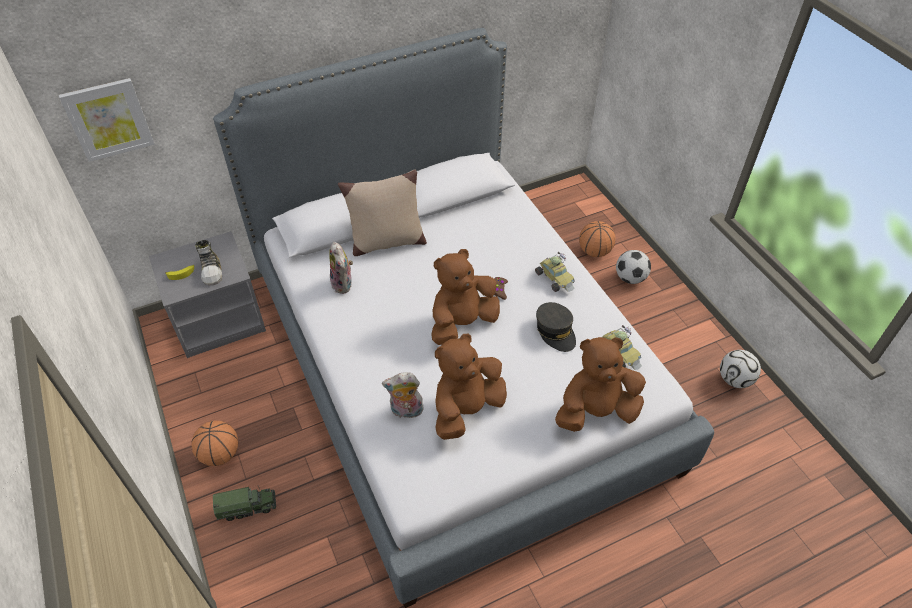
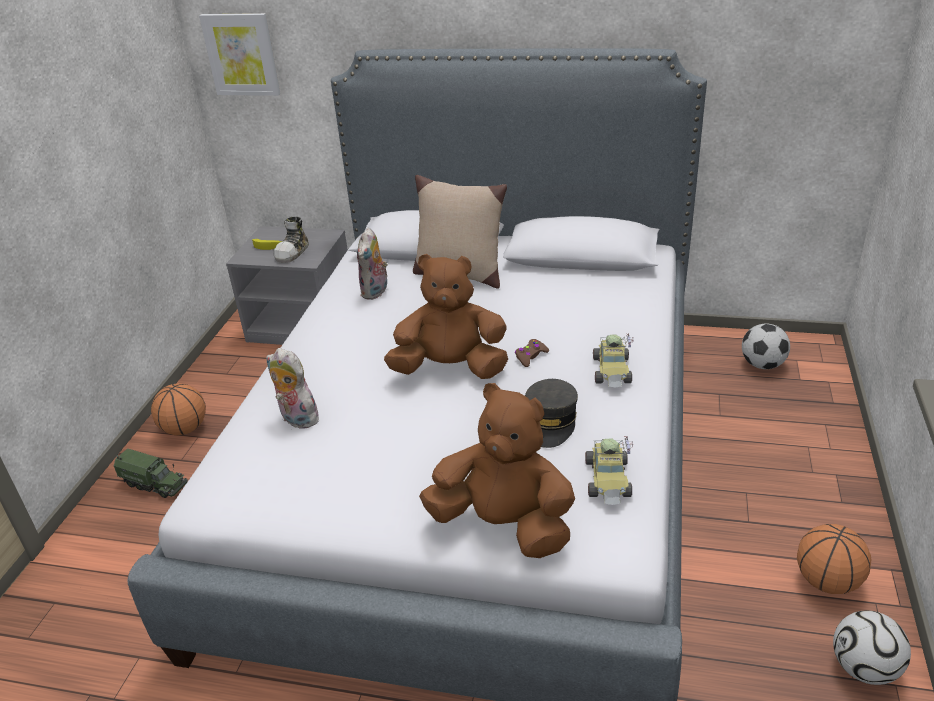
camera: 40 degrees right, 15 degrees down
(466, 409) = (357, 447): brown plush toy -> none
(594, 252) = (775, 420): basketball -> basketball (827, 581)
(630, 278) = (801, 469): football -> football (762, 365)

